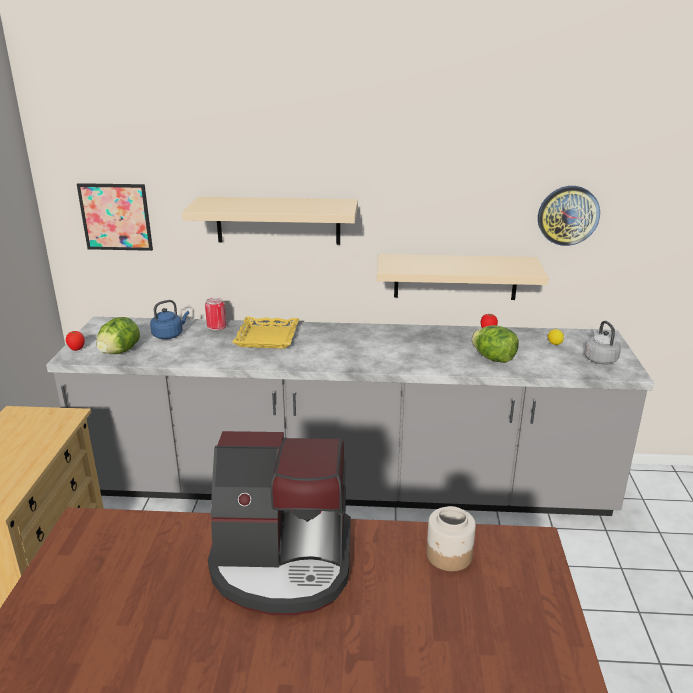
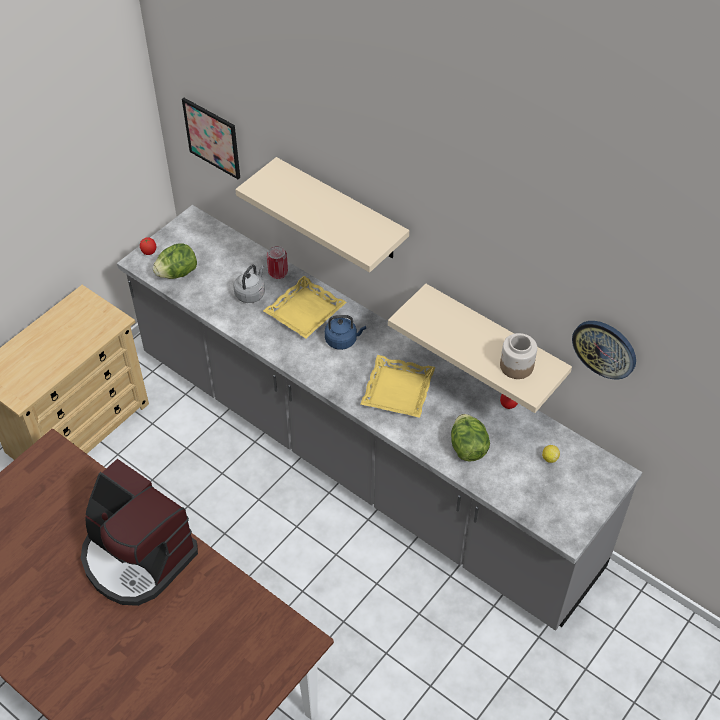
camera: 35 degrees right, 25 degrees up
(169, 335) = (231, 267): blue kettle -> blue kettle (343, 340)
(398, 350) = (397, 390): none -> yellow tray
(449, 555) = (238, 616): jar -> jar (516, 366)
(599, 359) = (565, 502): grey kettle -> grey kettle (251, 293)

